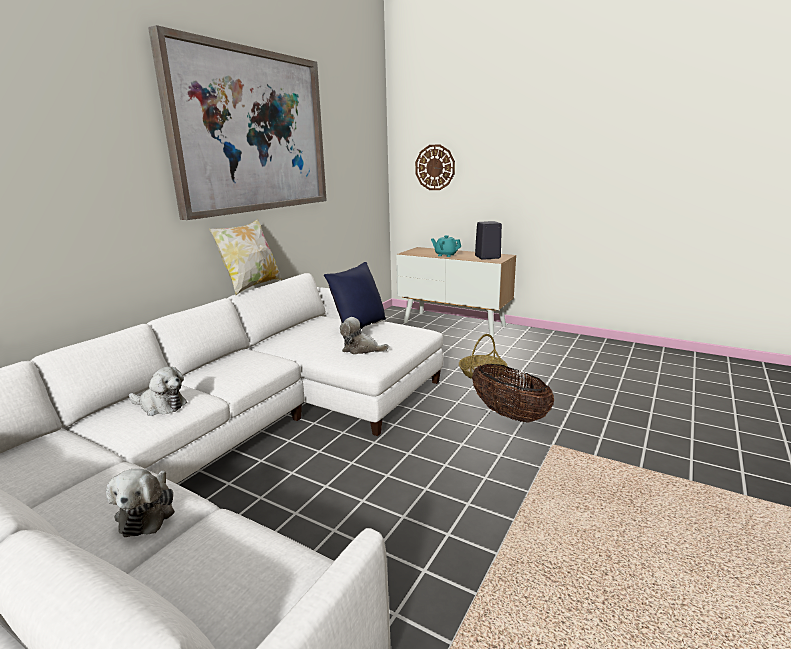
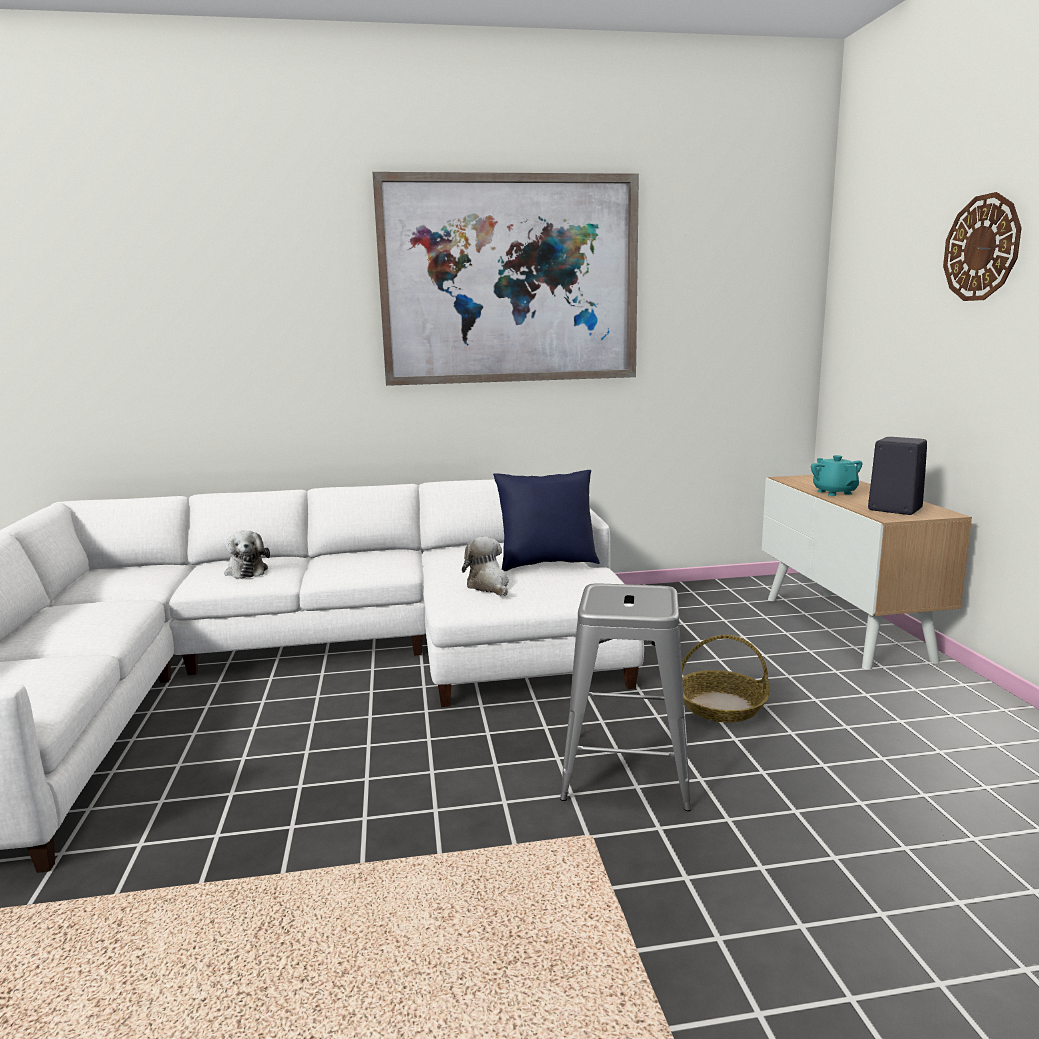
camera: 50 degrees right, 5 degrees down
(148, 512) = (79, 633): plush toy -> none
(251, 286) = (467, 478): pillow -> none
(435, 167) = (877, 329): wall clock -> wall clock (981, 248)
(509, 415) = (627, 770): basket -> grey stool

